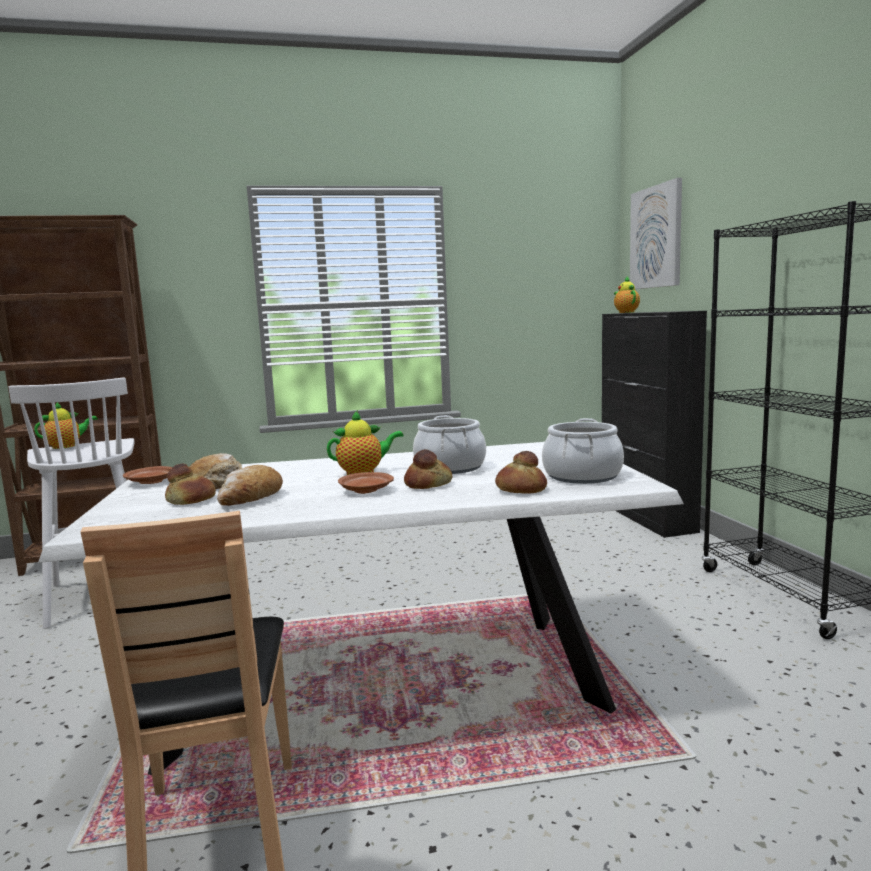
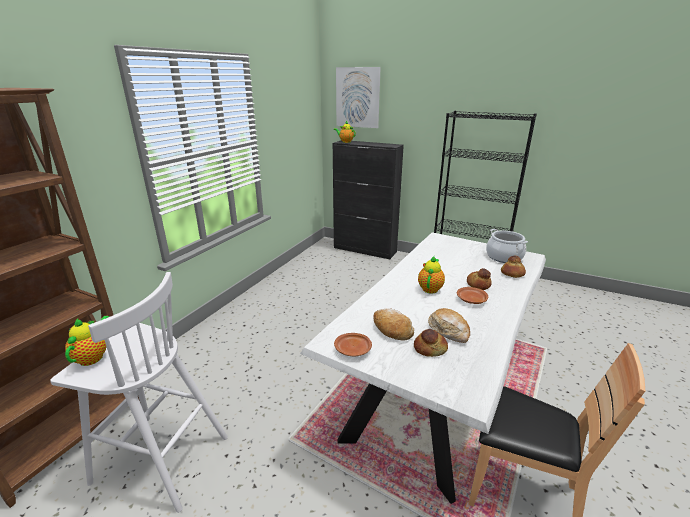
camera: 50 degrees left, 15 degrees up
(450, 467) = (450, 269): cooking pot -> none

